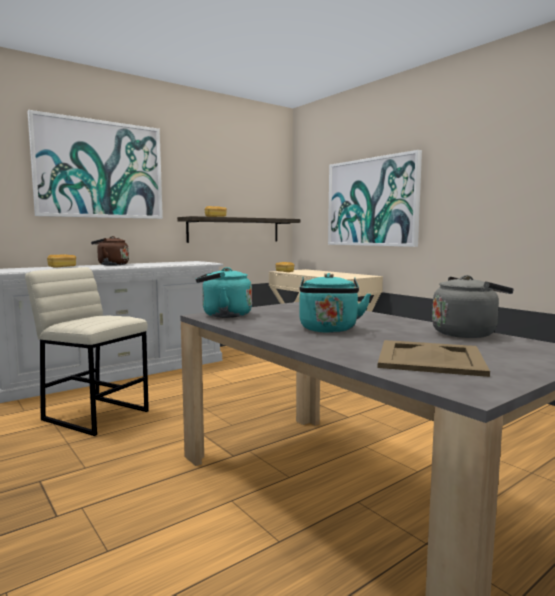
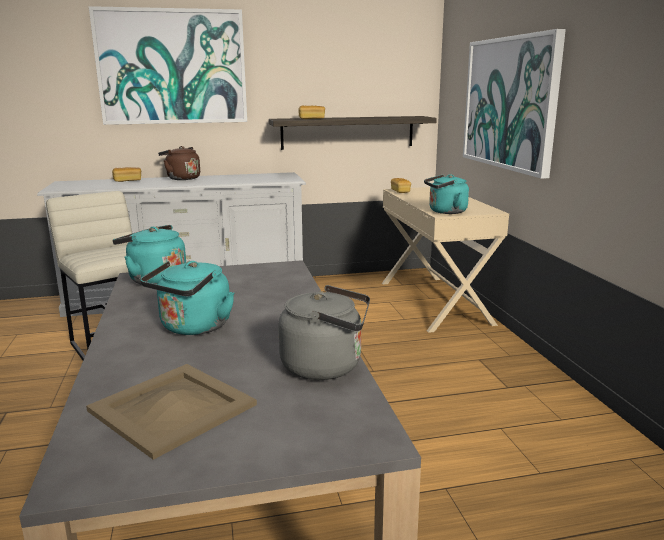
camera: 25 degrees right, 10 degrees up
(342, 277) = (445, 212): none -> turquoise kettle

